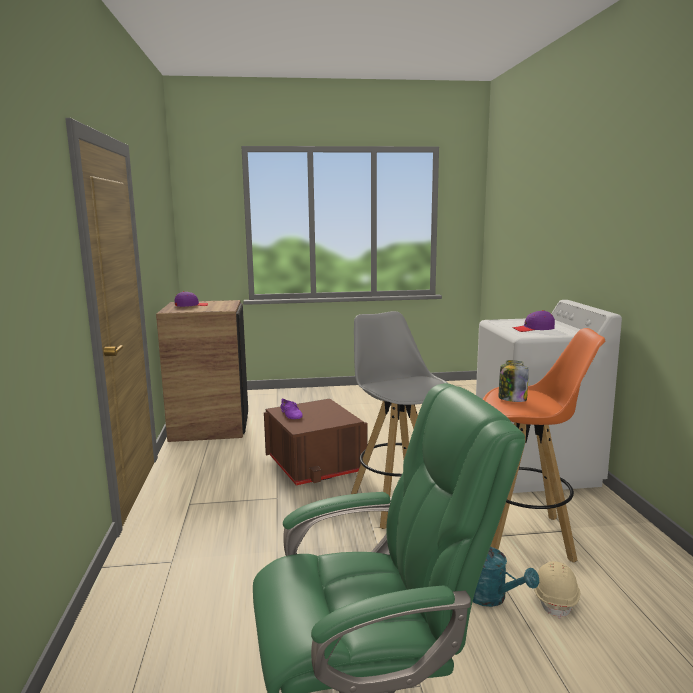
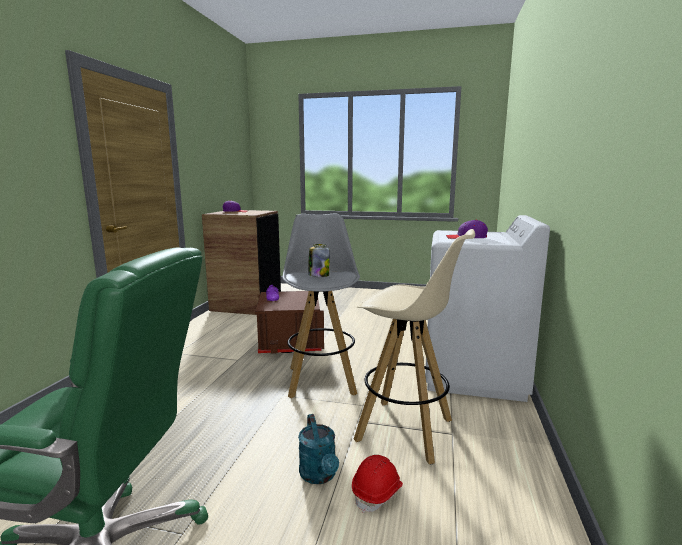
camera: 20 degrees right, 0 degrees up
(511, 399) = (392, 294): jar -> jar (318, 275)
(527, 537) = (406, 431): orange stool -> beige stool
(555, 598) = (377, 493): beige hard hat -> red hard hat

